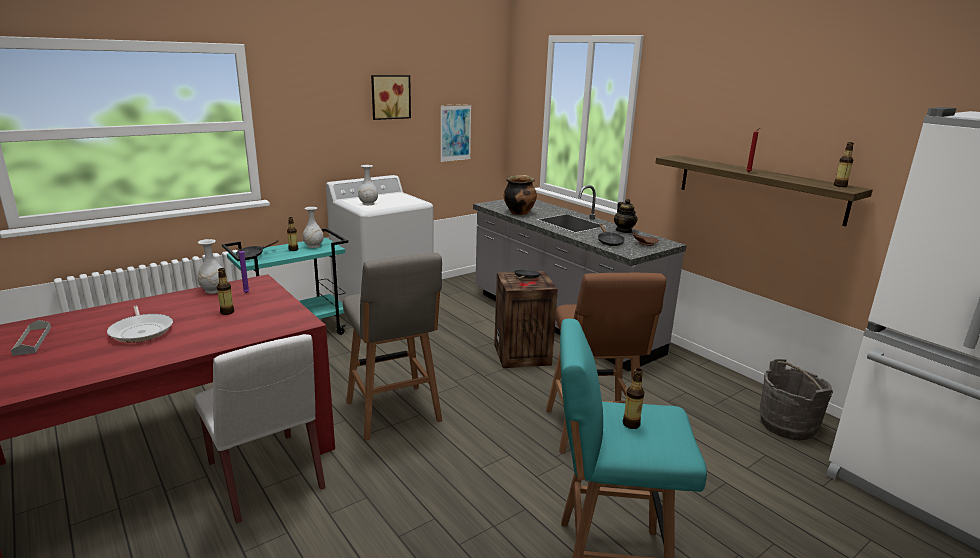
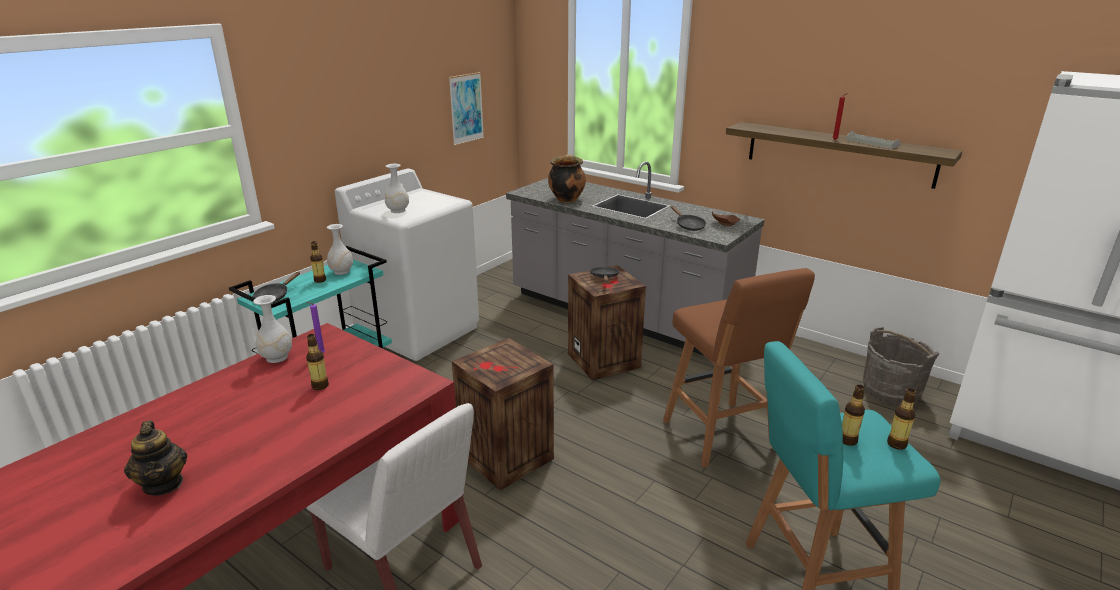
camera: 15 degrees left, 5 degrees up
(32, 341) = (88, 477): grey tray -> grey tray (872, 143)
(142, 331) = (230, 432): frying pan -> none
(390, 97) = (395, 73): picture -> none
(394, 413) = (506, 458): grey stool -> crate
(624, 231) = (692, 209): teapot -> teapot (164, 484)
(840, 186) = (932, 149): bottle -> bottle (896, 444)

